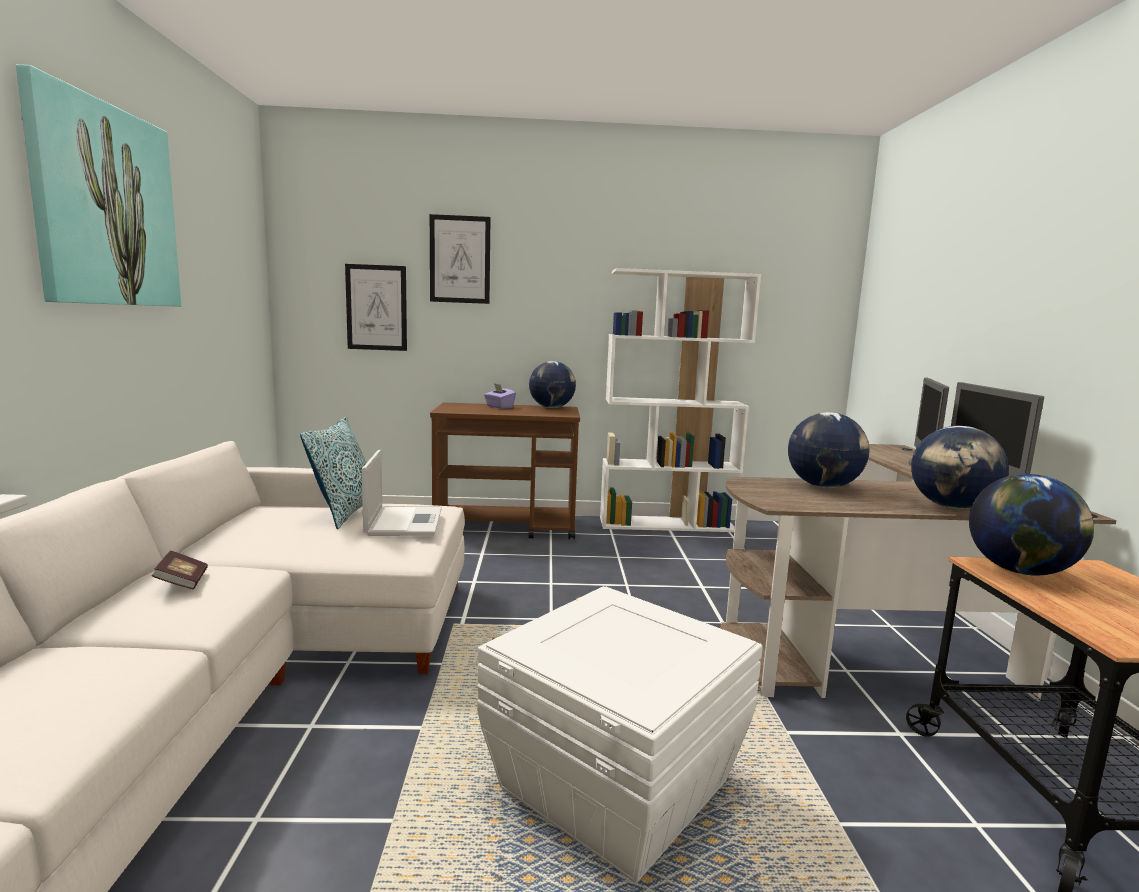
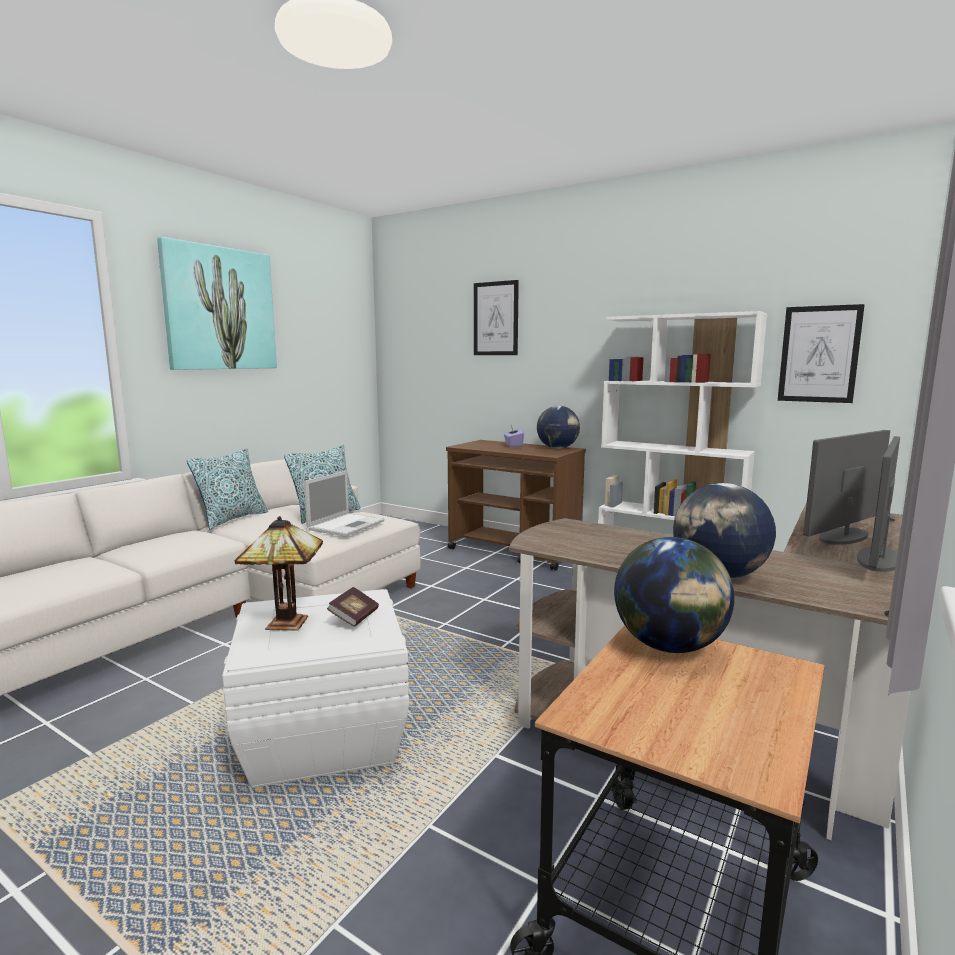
camera: 35 degrees right, 0 degrees up
(182, 582) = (180, 538): book -> book (354, 617)
(205, 540) = (232, 519): none -> pillow
(376, 307) = (439, 362): picture -> picture (819, 354)
(592, 655) = (283, 624): none -> table lamp
(824, 486) = (632, 538): globe -> none

